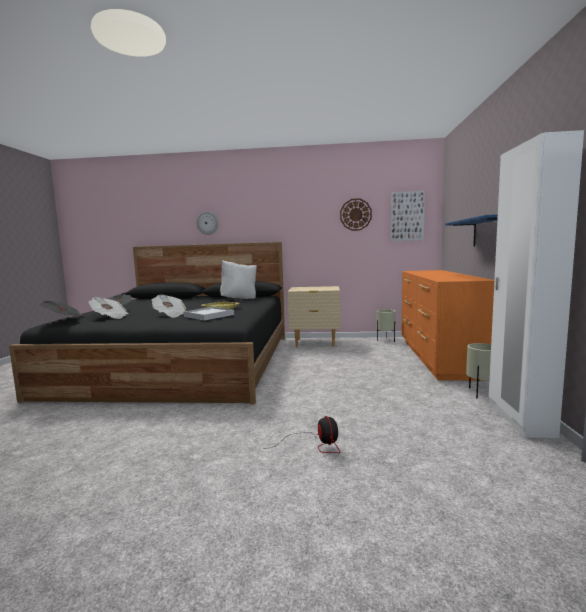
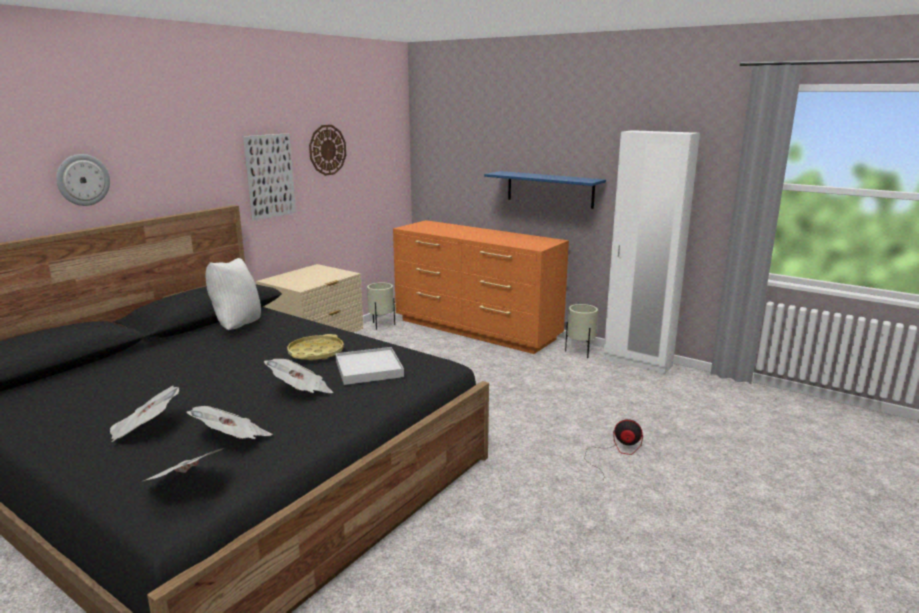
camera: 60 degrees left, 10 degrees up
(407, 216) = (380, 150): picture -> picture (269, 176)

